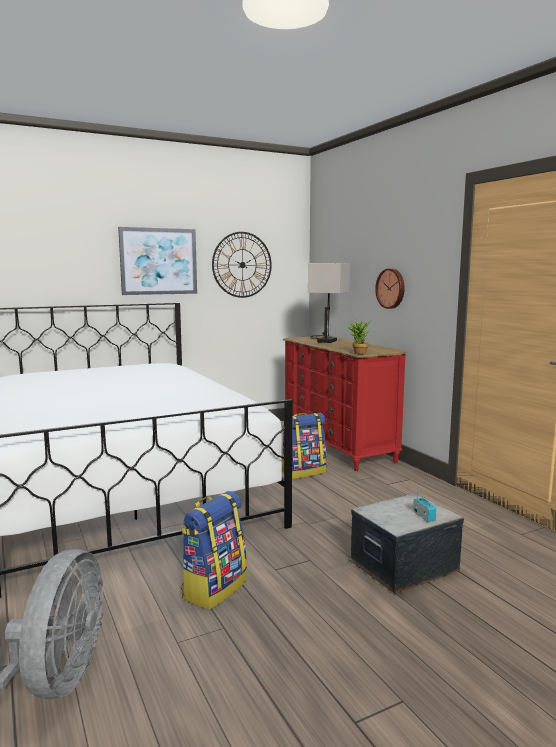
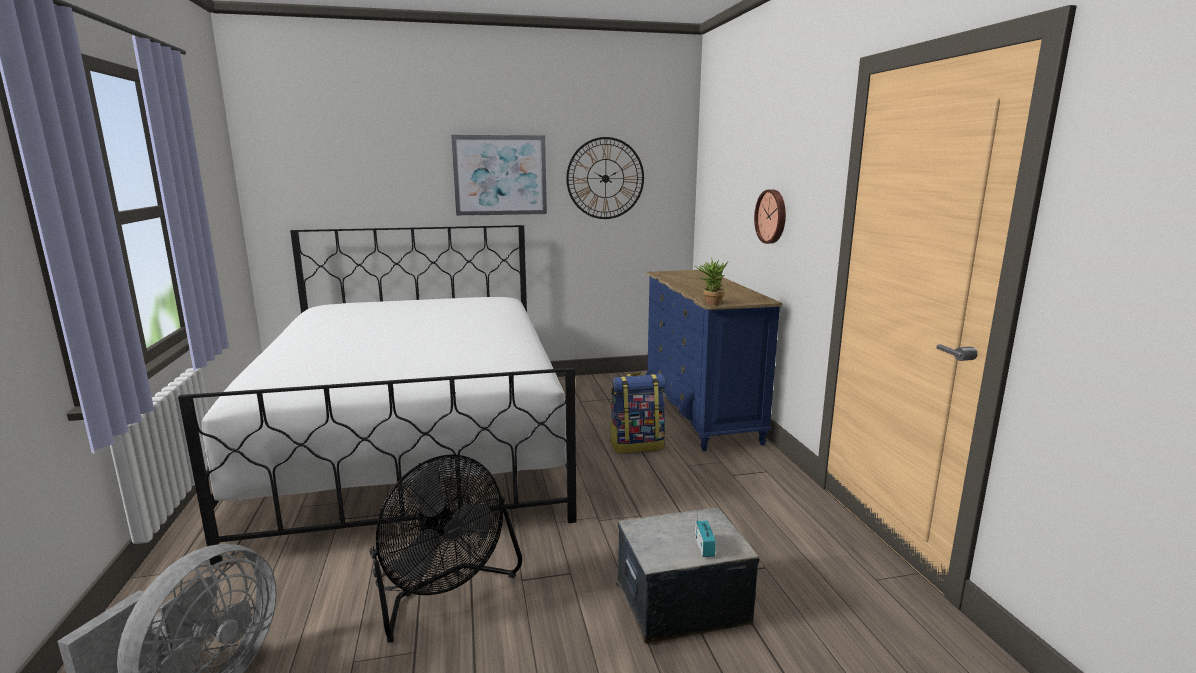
camera: 15 degrees right, 5 degrees up
(214, 588) = (437, 594): backpack -> black fan
(325, 339) = (696, 277): table lamp -> none
(337, 447) = (700, 414): red dresser -> blue dresser

